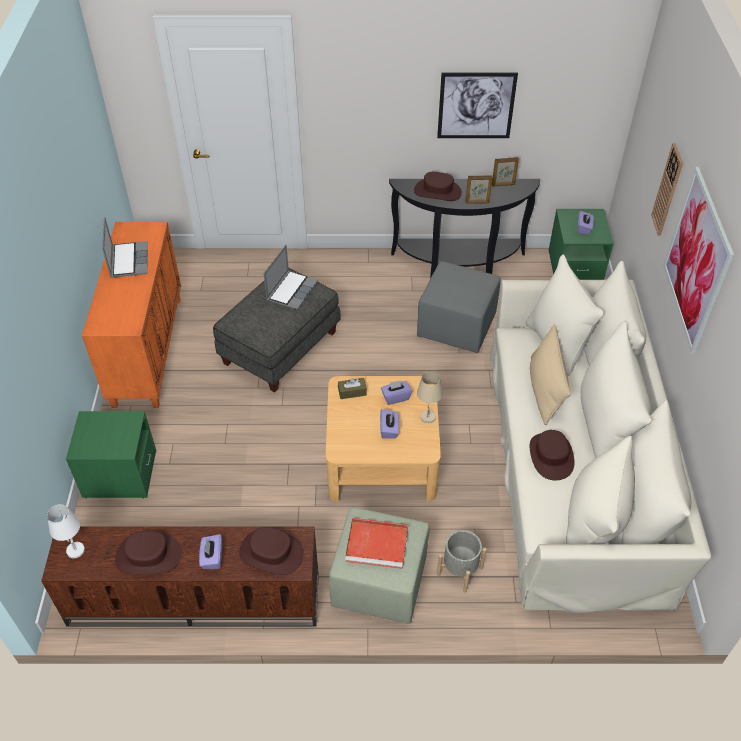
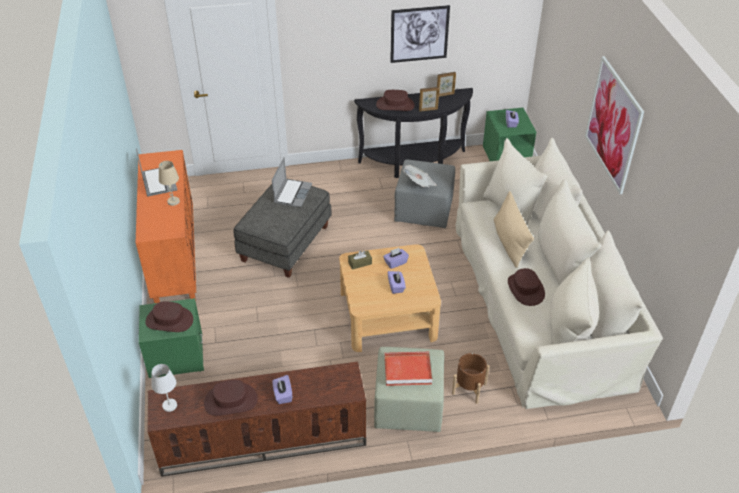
camera: 10 degrees left, 5 degrees down
(271, 553) = (329, 385): brown hat -> brown hat (169, 320)
(428, 417) = (424, 274): beige table lamp -> beige table lamp (173, 202)
(450, 296) = (419, 184): none -> newspaper
(459, 571) = (469, 388): grey planter -> brown planter
(667, 190) = (579, 79): wall clock -> none

